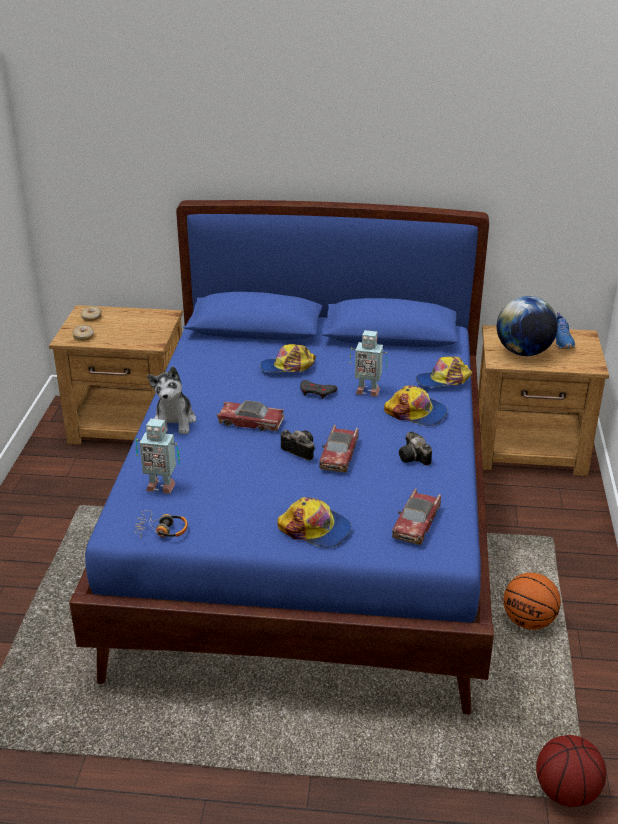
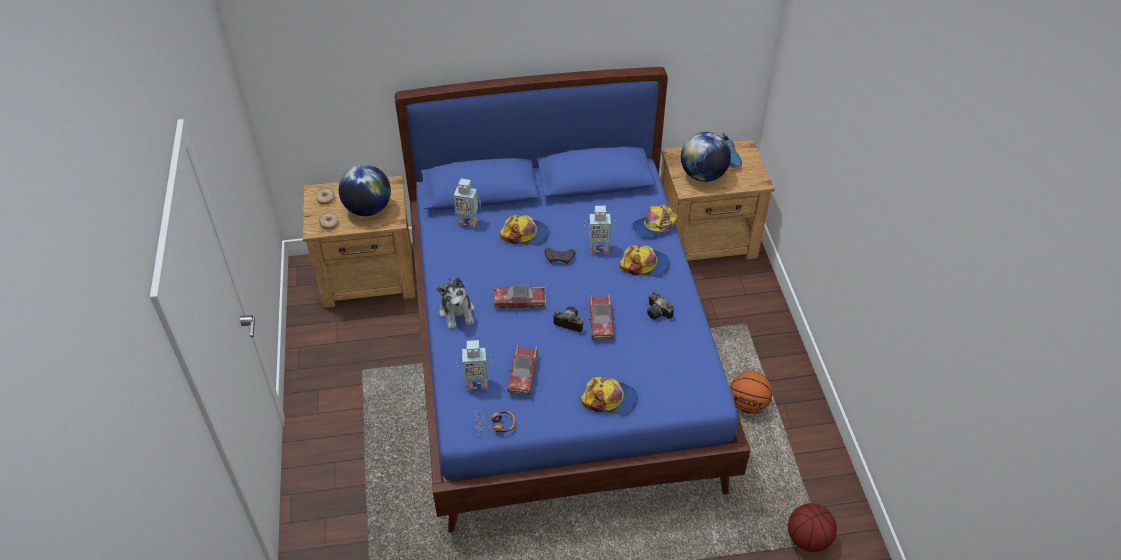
camera: 15 degrees left, 15 degrees up
(131, 331) = (368, 209): none -> globe
(228, 348) = (467, 221): none -> toy robot
(287, 367) = (525, 234): cap -> cap turned 150 degrees counterclockwise
(416, 523) = (680, 377): toy car -> toy car (523, 374)

